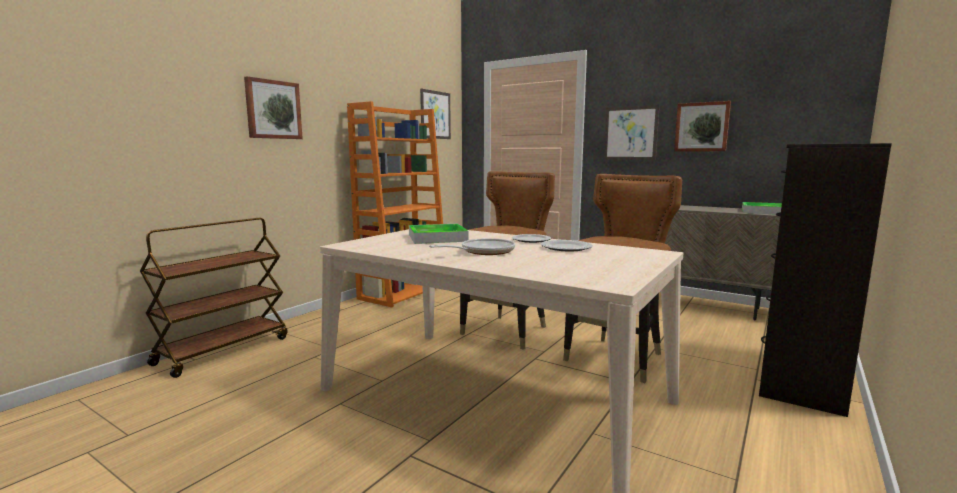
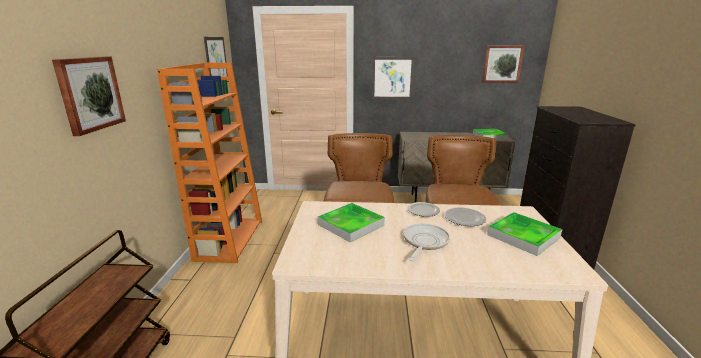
camera: 30 degrees left, 10 degrees up
(609, 262) = (523, 236): none -> tray
(702, 127) = (444, 75): picture -> picture (502, 64)

